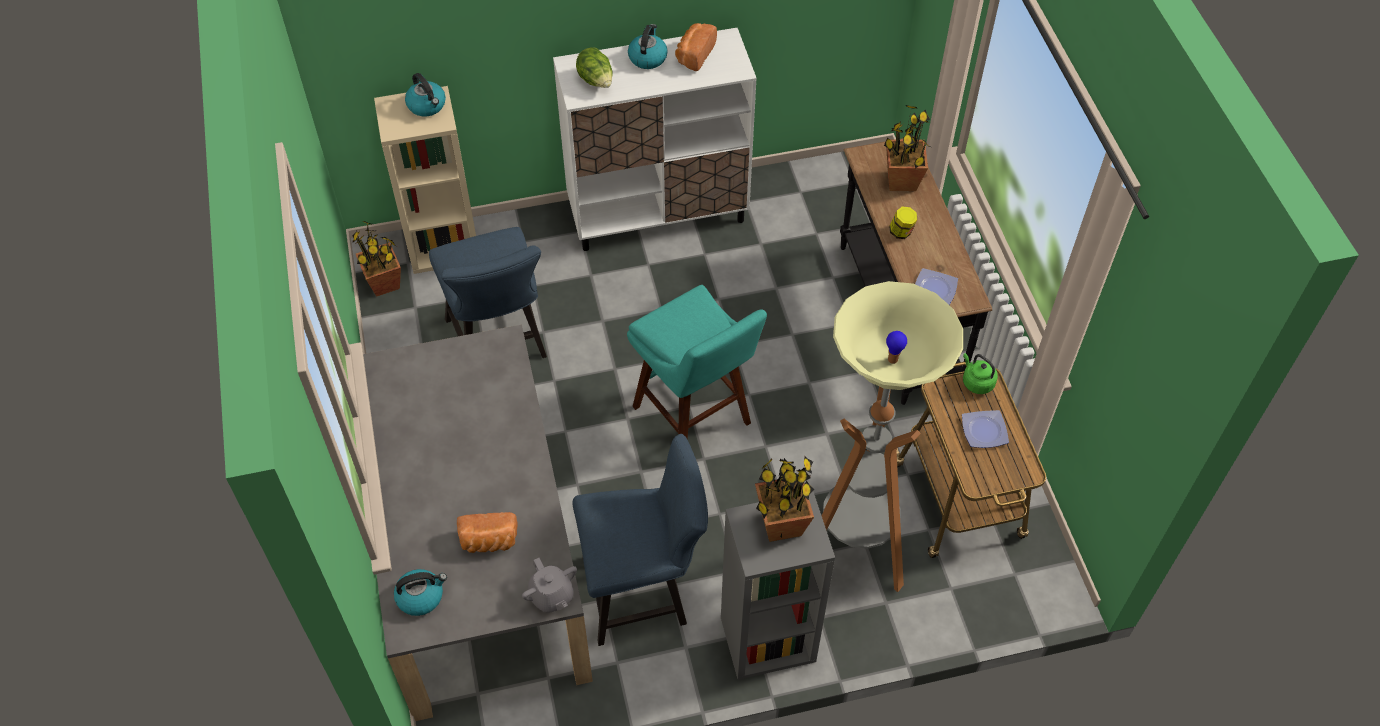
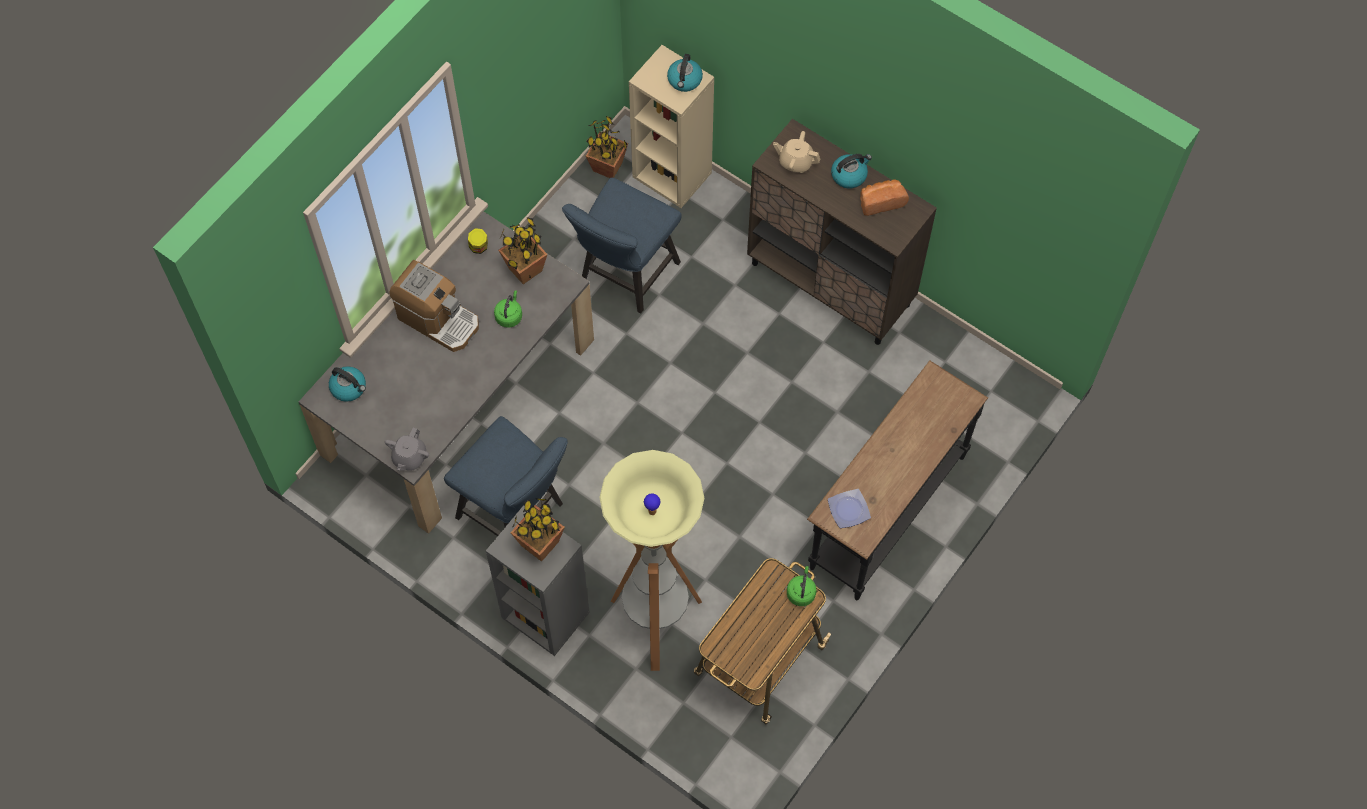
camera: 50 degrees right, 10 degrees up
(431, 467) = (438, 319): none -> coffee machine
(488, 542) = (415, 393): bread -> none
(489, 408) = (509, 316): none -> green kettle
(596, 81) = (795, 162): lettuce -> beige teapot
(658, 214) = (831, 284): white cabinet -> brown cabinet
(695, 419) = (675, 444): turquoise stool -> none
(901, 181) = (932, 420): potted plant -> potted plant (524, 270)
(901, 232) = (882, 452): jar -> jar (479, 247)
(983, 432) = (762, 624): plate -> none

